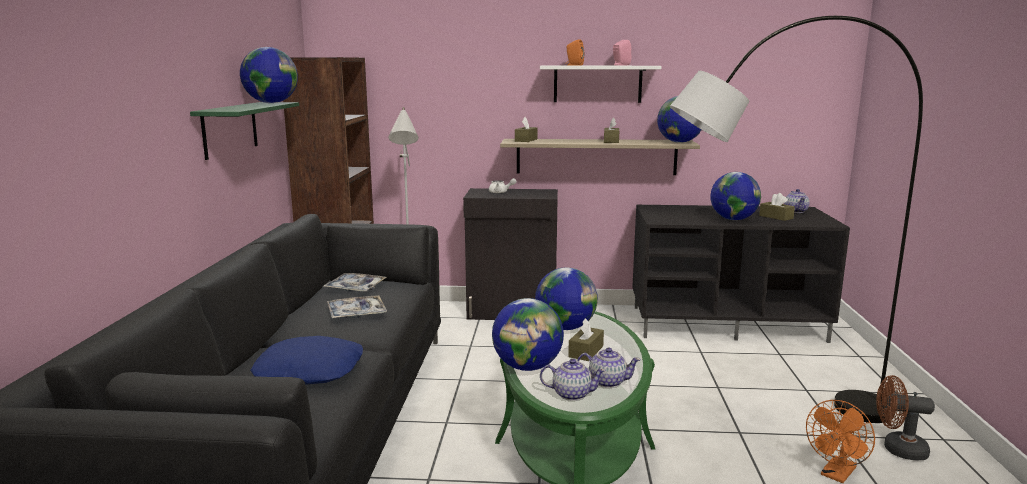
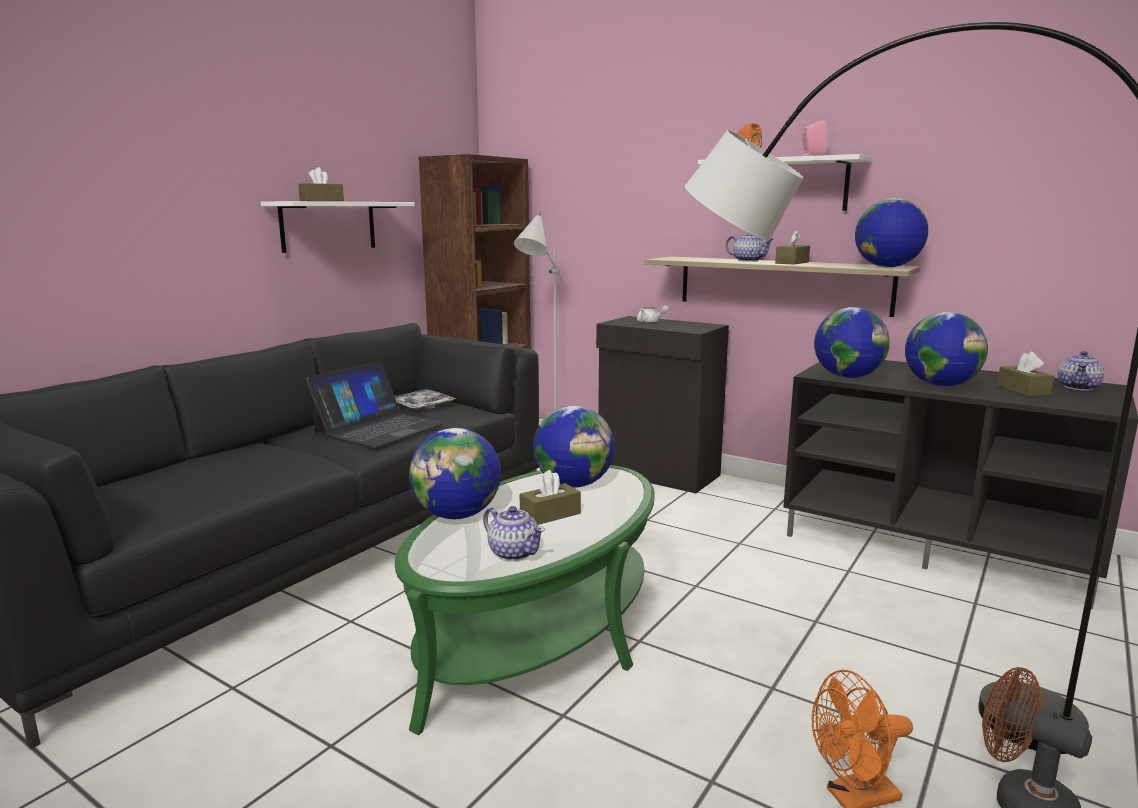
camera: 30 degrees right, 0 degrees up
(230, 129) = (328, 226): green shelf -> white shelf
(271, 103) = (380, 201): globe -> globe (848, 377)
(310, 371) = (248, 469): blue pillow -> none
(356, 313) = (378, 428): tray -> laptop
(526, 140) = (686, 258): brown tissue box -> brown tissue box (322, 201)
(571, 394) = (451, 555): teapot -> teapot (748, 261)

